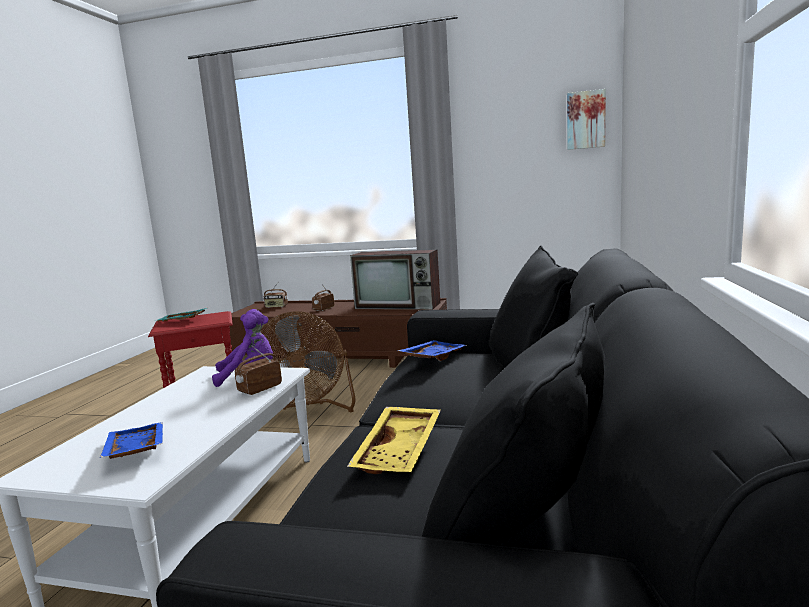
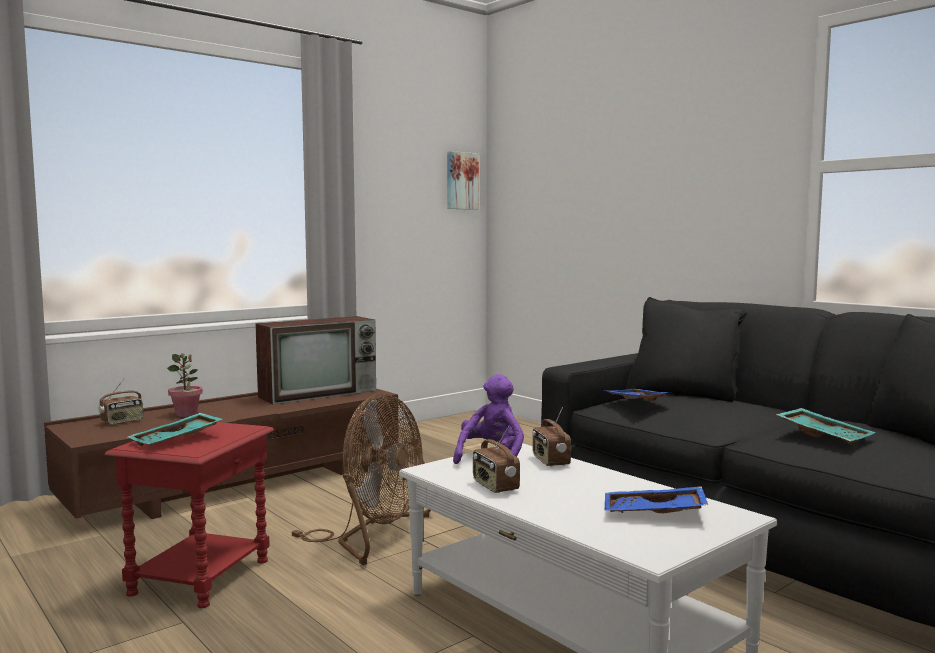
camera: 55 degrees left, 5 degrees down
(307, 307) = (186, 414): none -> potted plant
(323, 309) = (223, 411): radio -> radio (494, 486)
(400, 451) = (825, 435): yellow tray -> turquoise tray

